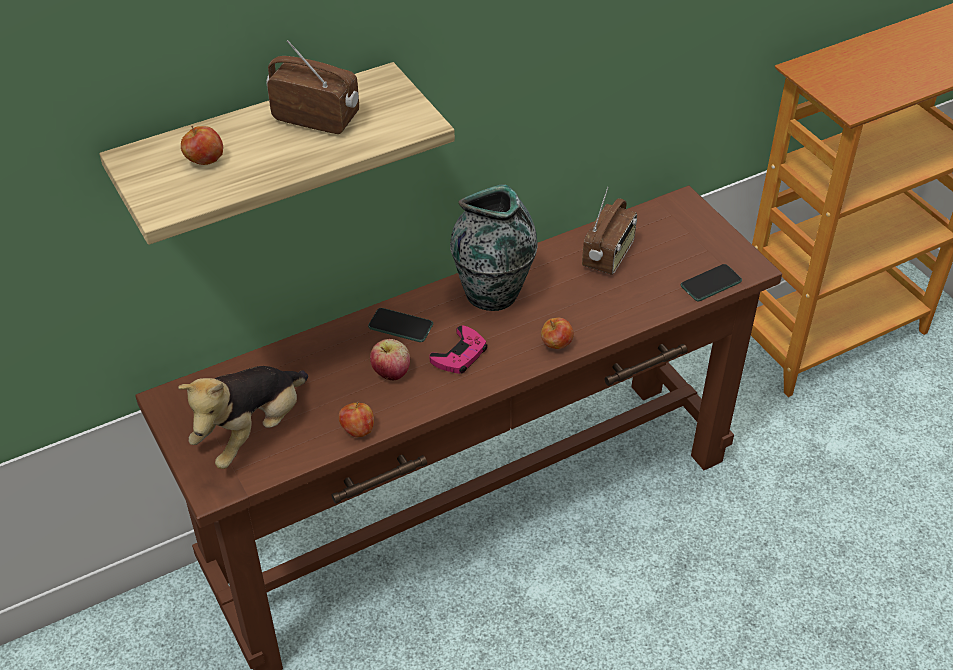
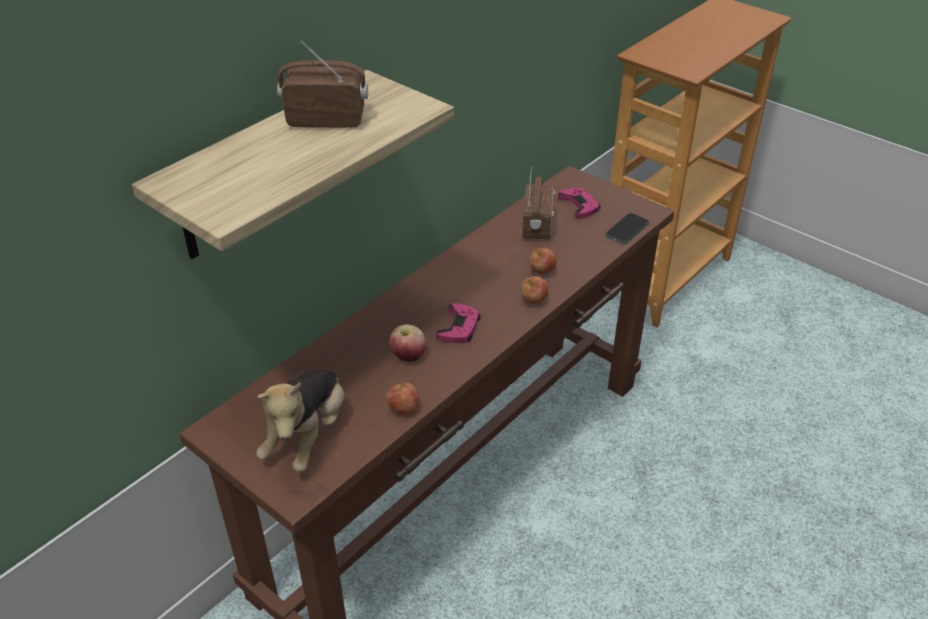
camera: 20 degrees left, 5 degrees down
(204, 161) = (242, 171): apple -> apple (542, 272)
(400, 326) = (396, 317): phone -> none
(493, 293) = (461, 274): vase -> none
(671, 240) = (579, 205): none -> pink game controller

